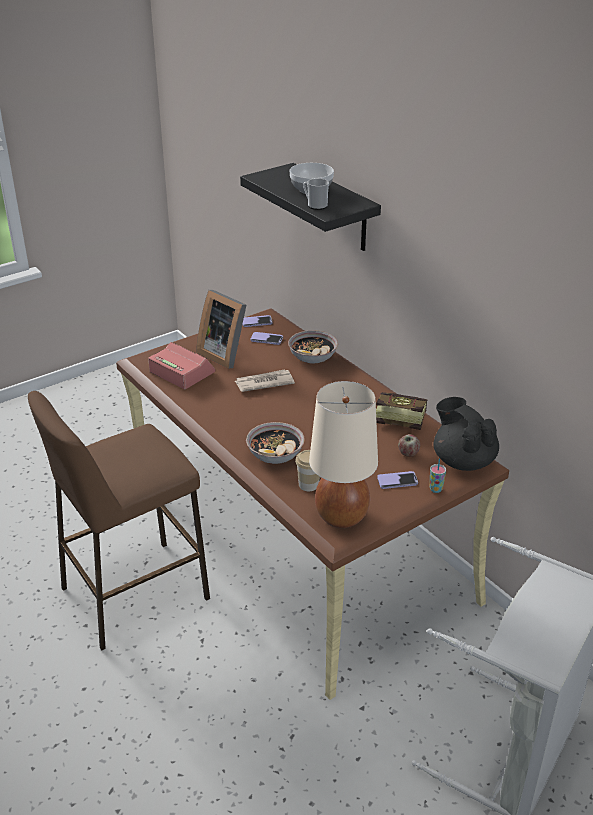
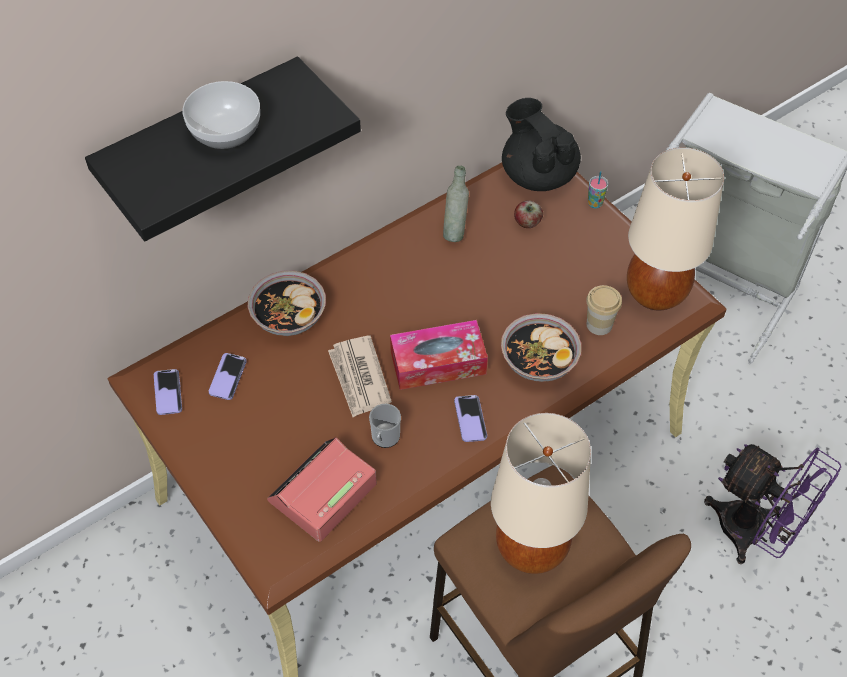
camera: 90 degrees left, 20 degrees up
(132, 453) = (531, 547): none -> beige table lamp
(225, 353) = (267, 434): picture frame -> none
(227, 743) = (753, 533): none -> purple fan
(274, 412) = (438, 363): none -> tissue box
(315, 205) = (296, 129): mug -> mug (384, 439)
(394, 420) = (455, 231): book -> grey bottle
(397, 481) = (583, 237): phone -> phone (470, 419)
(463, 460) = (538, 174): black teapot -> black teapot turned 90 degrees clockwise

